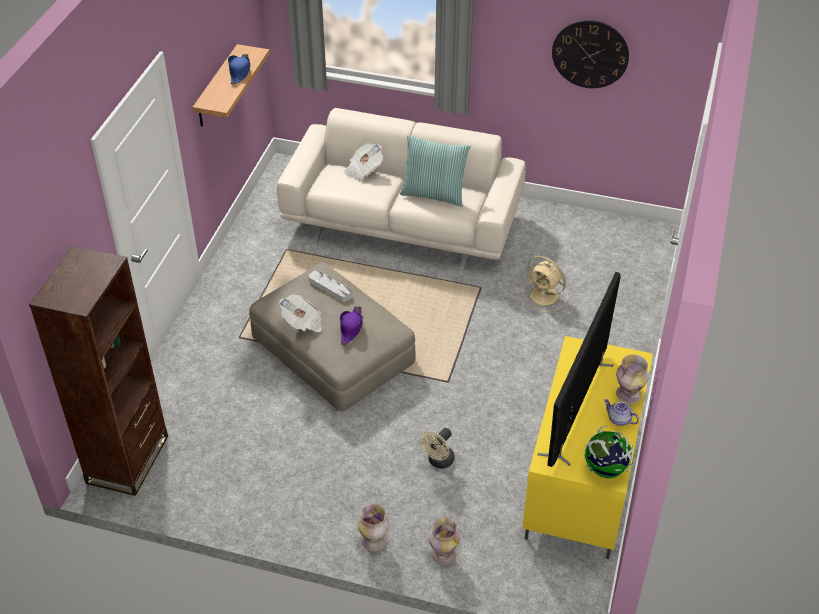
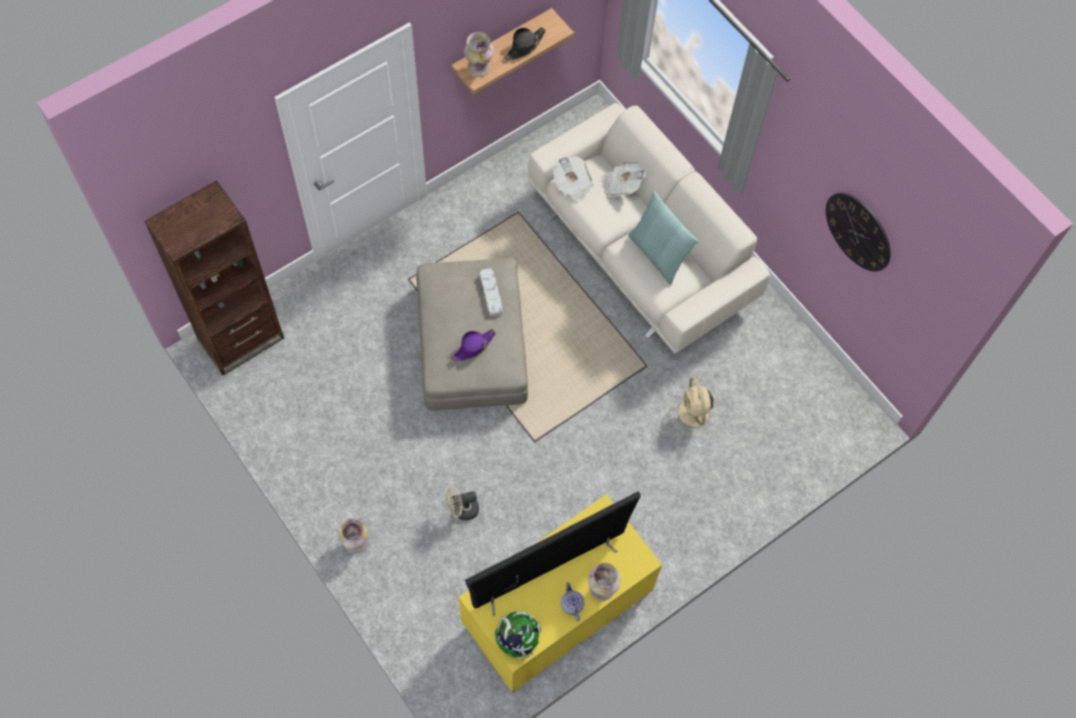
camera: 35 degrees right, 20 degrees up
(240, 72) = (524, 46): blue hat -> black hat
(302, 322) = (440, 314): newspaper -> newspaper (572, 185)
(442, 554) = (395, 592): vase -> vase (479, 67)

